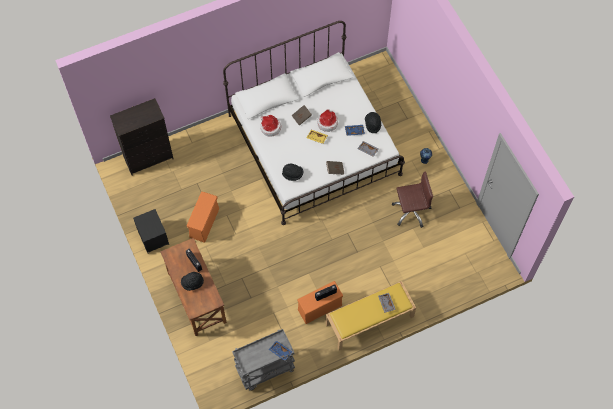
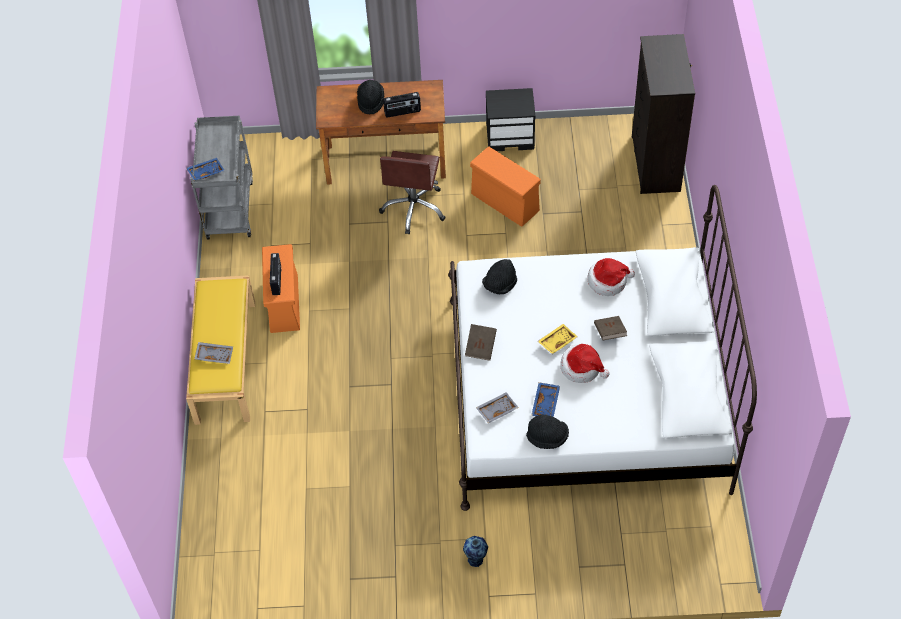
camera: 115 degrees right, 10 degrees down
(411, 211) = (383, 495): brown office chair -> brown office chair (414, 208)

